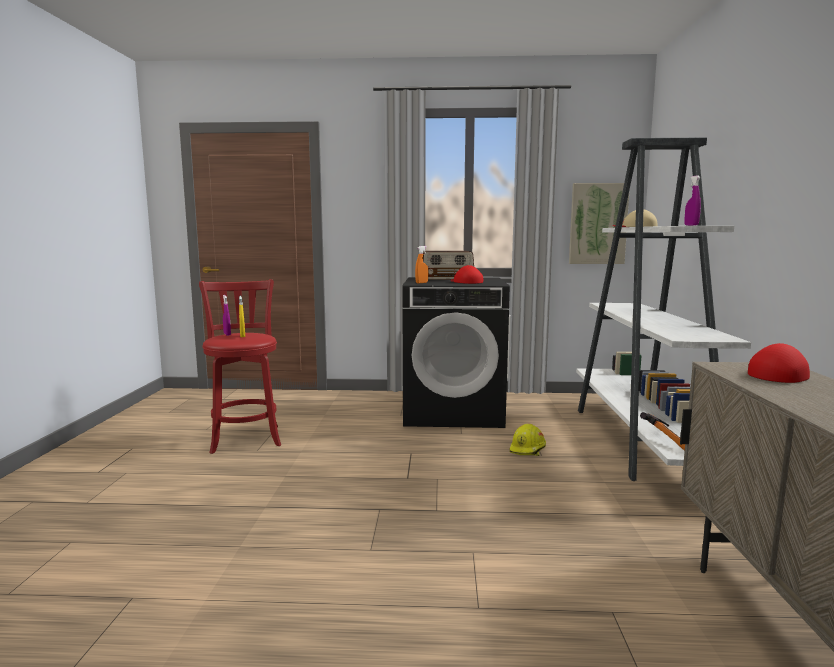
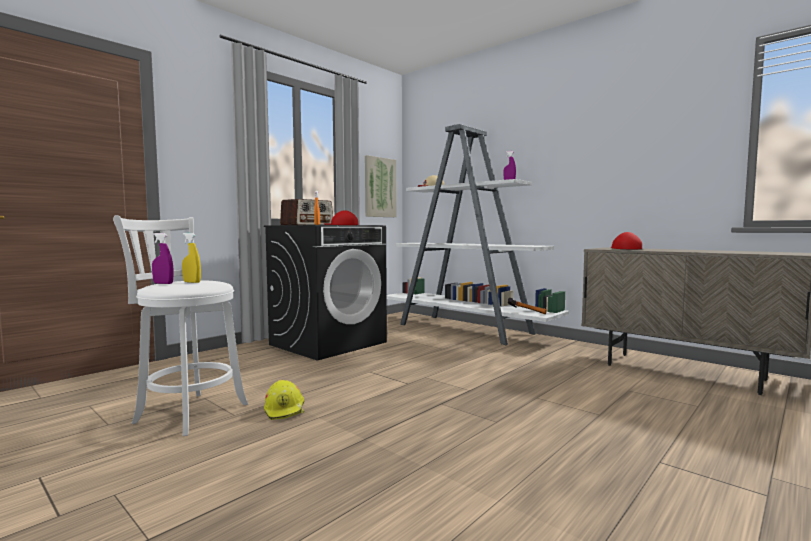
camera: 50 degrees left, 5 degrees down
(246, 437) = (188, 412): red stool -> white stool
(528, 449) = (428, 348): yellow hard hat -> yellow hard hat (285, 410)

